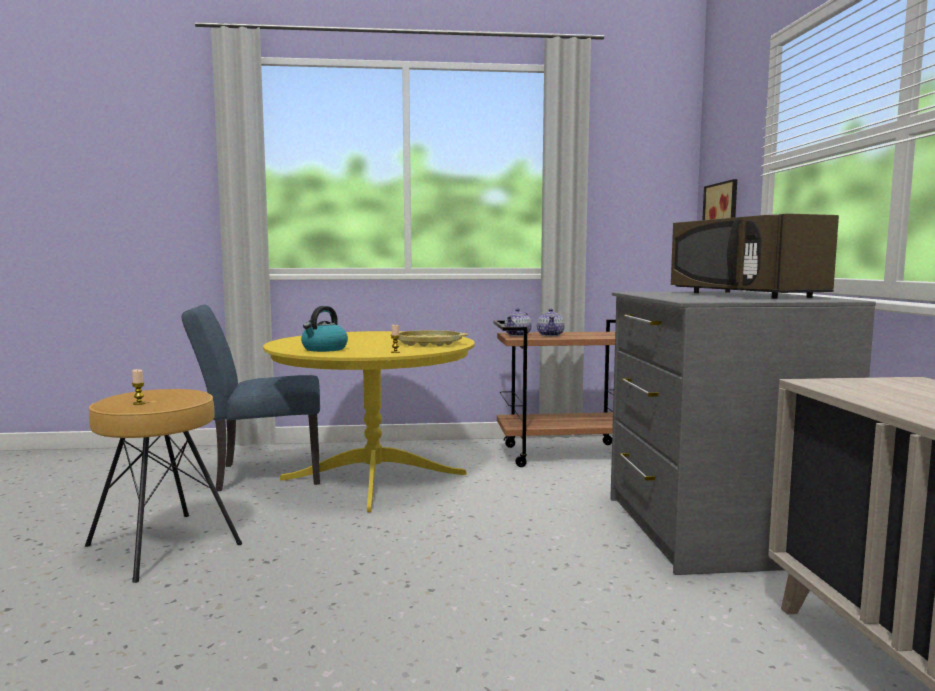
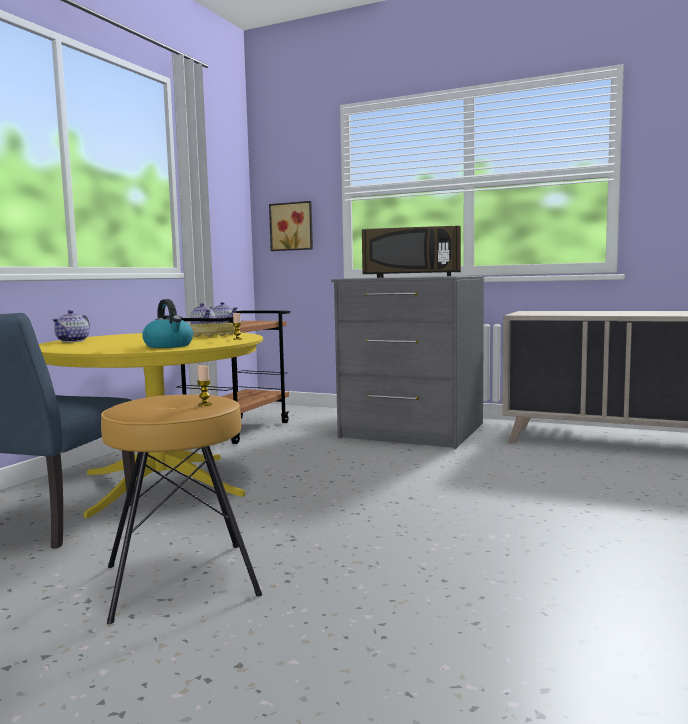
camera: 60 degrees left, 0 degrees up
(353, 333) = (73, 341): none -> teapot

